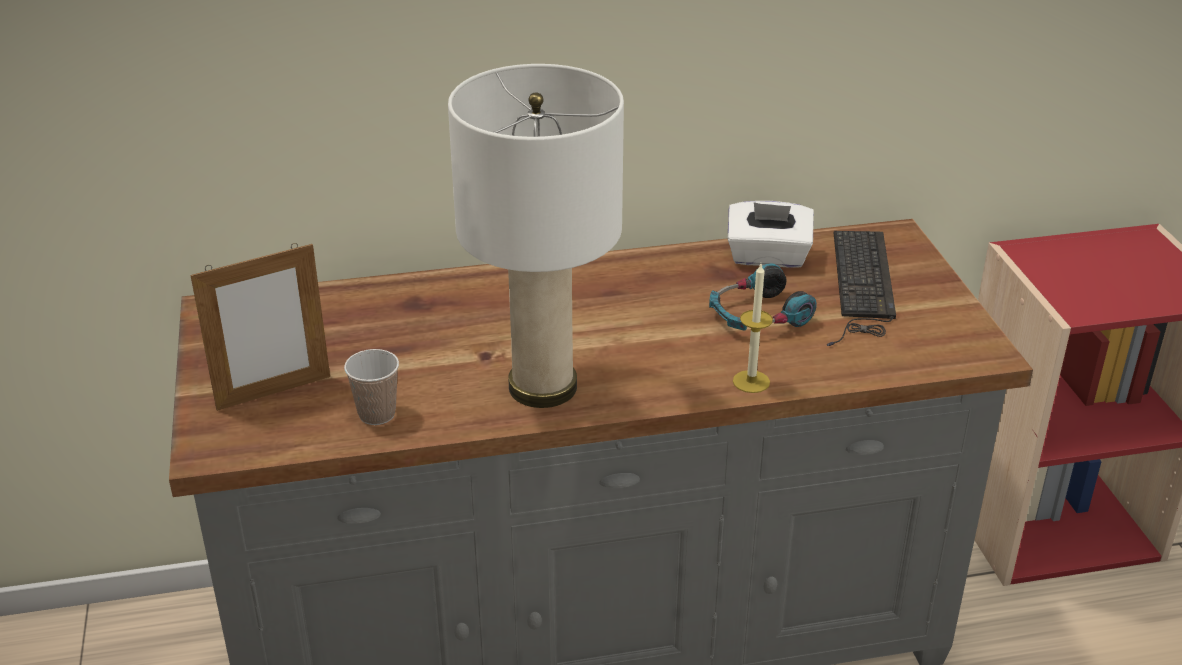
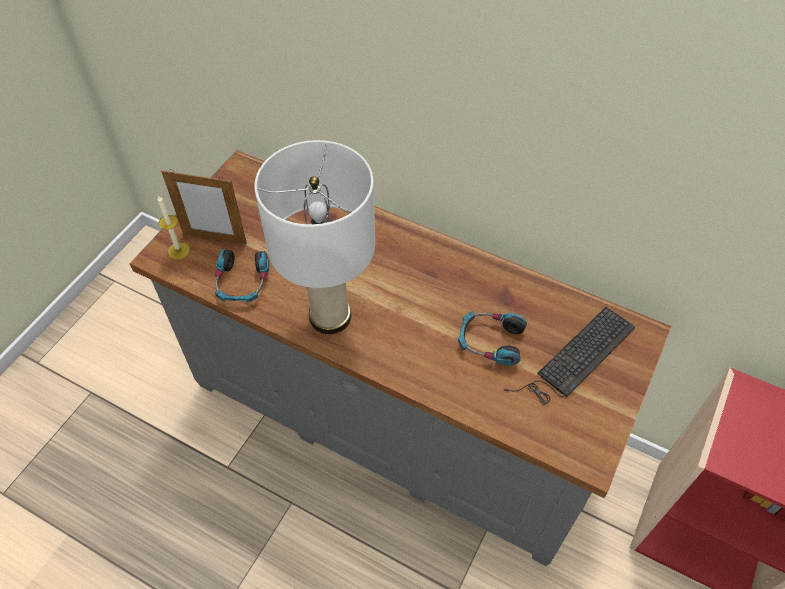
camera: 40 degrees right, 20 degrees up
(377, 414) = (242, 282): cup -> headphones
(751, 381) = (435, 385): candle -> candle (178, 251)
(767, 257) = (544, 301): white tissue box -> none

